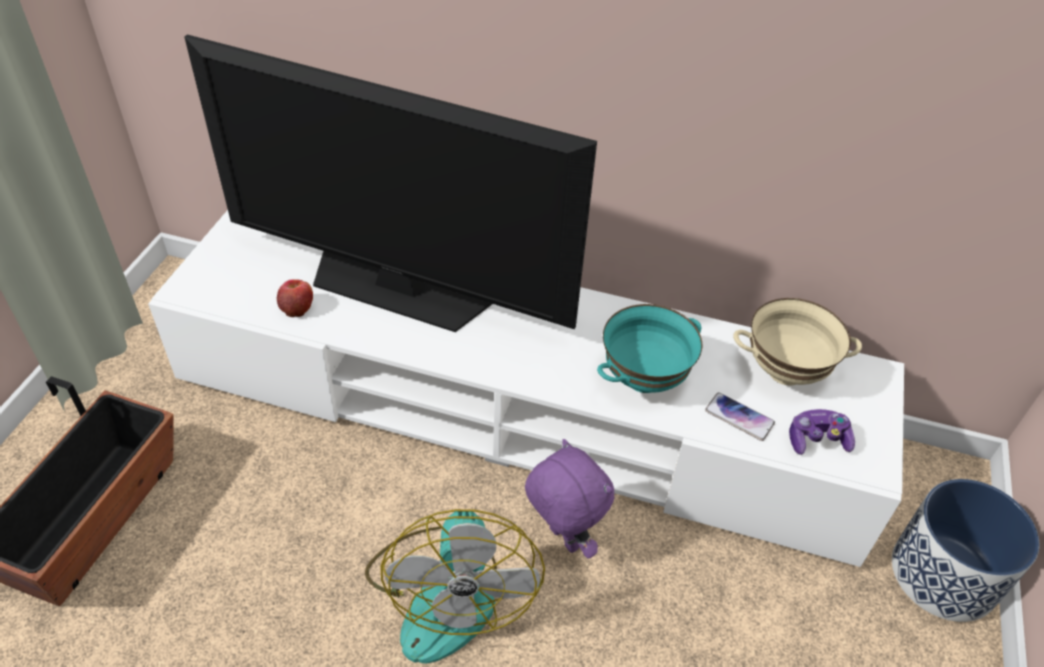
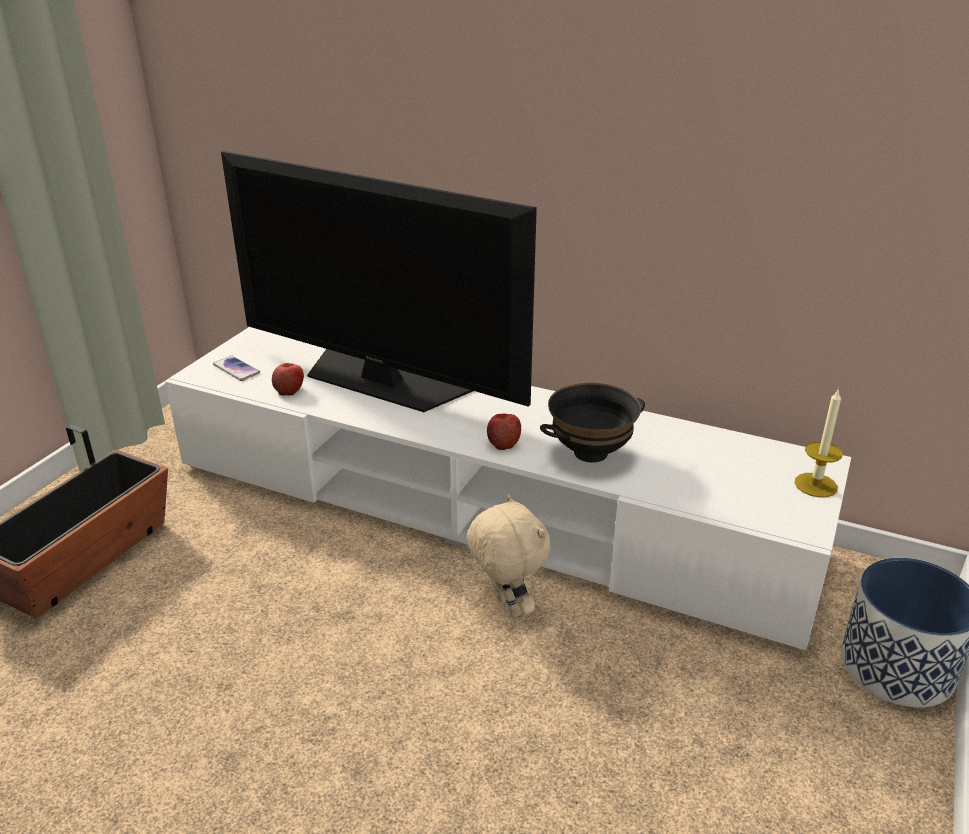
camera: 10 degrees right, 15 degrees down
(448, 592) = (387, 638): fan -> none
(550, 371) = (503, 442): none -> apple
(562, 539) = (506, 606): purple plush toy -> beige plush toy
(643, 378) = (590, 452): turquoise bowl -> black bowl
(739, 417) = (677, 484): phone -> phone (236, 369)
(785, 371) = (730, 455): beige bowl -> none
(817, 439) = (751, 505): game controller -> none
(875, 406) = (815, 485): none -> candle

